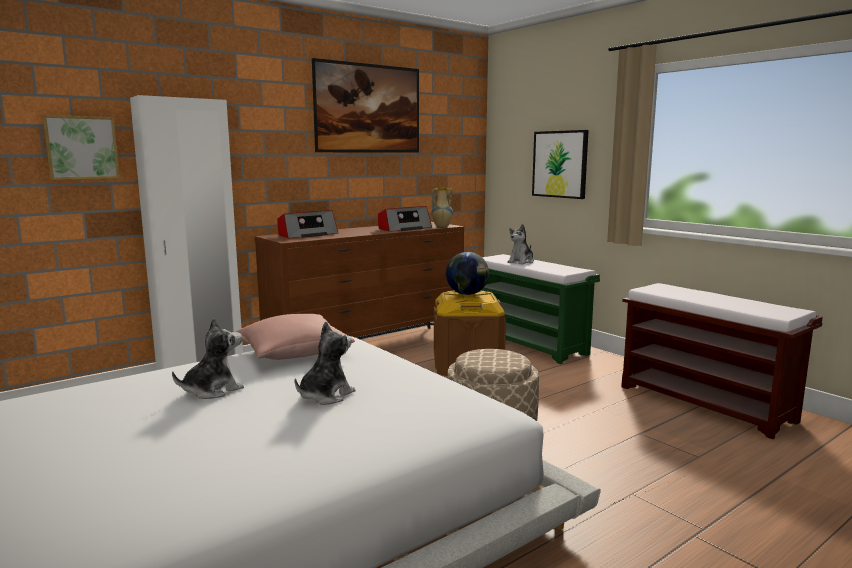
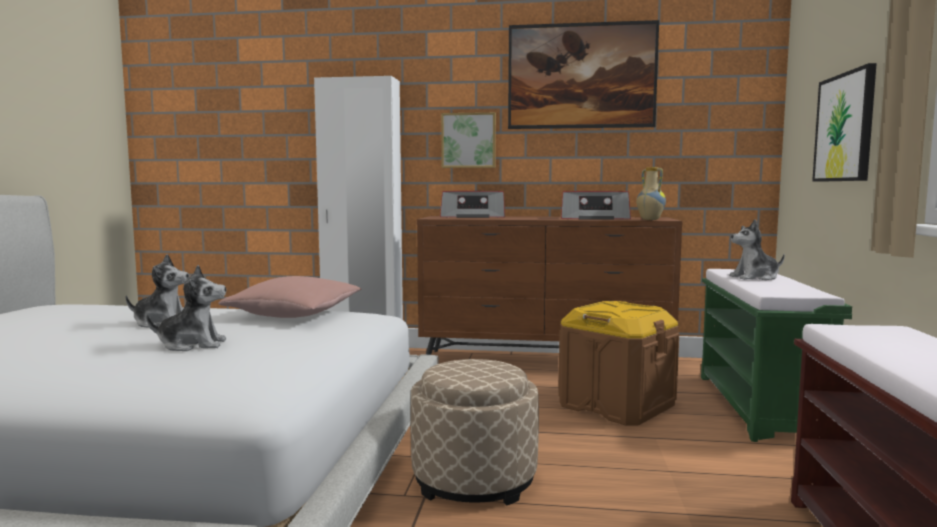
camera: 45 degrees right, 5 degrees down
(81, 147) = (289, 128): picture -> picture (468, 140)
(467, 294) = (625, 306): globe -> none

